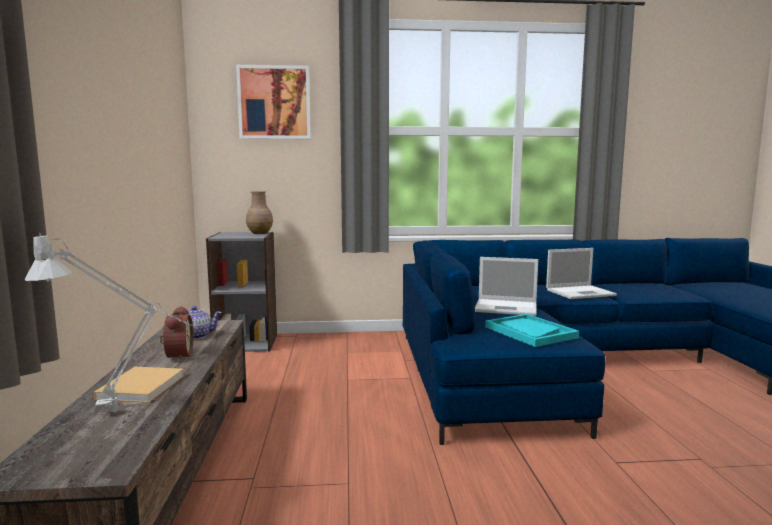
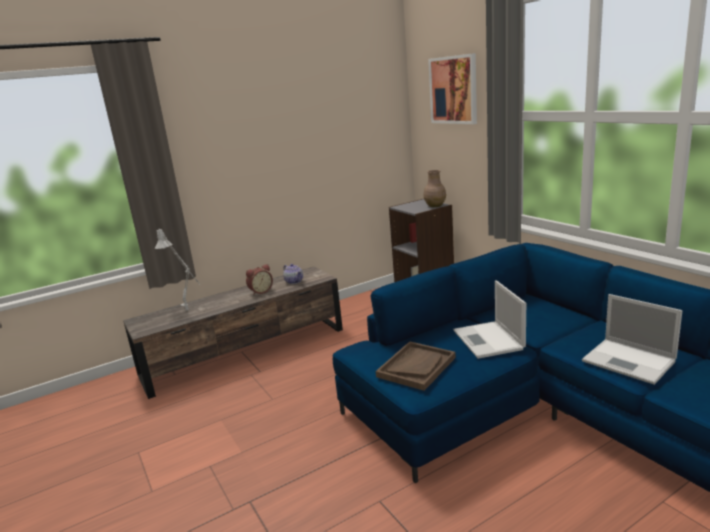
camera: 65 degrees right, 10 degrees up
(143, 386) = (218, 302): beige book -> none
(530, 332) = (416, 367): turquoise tray -> brown tray

